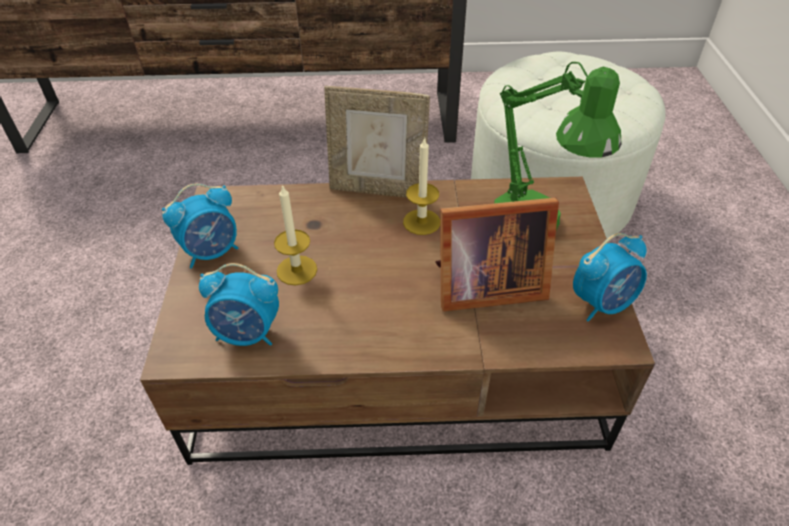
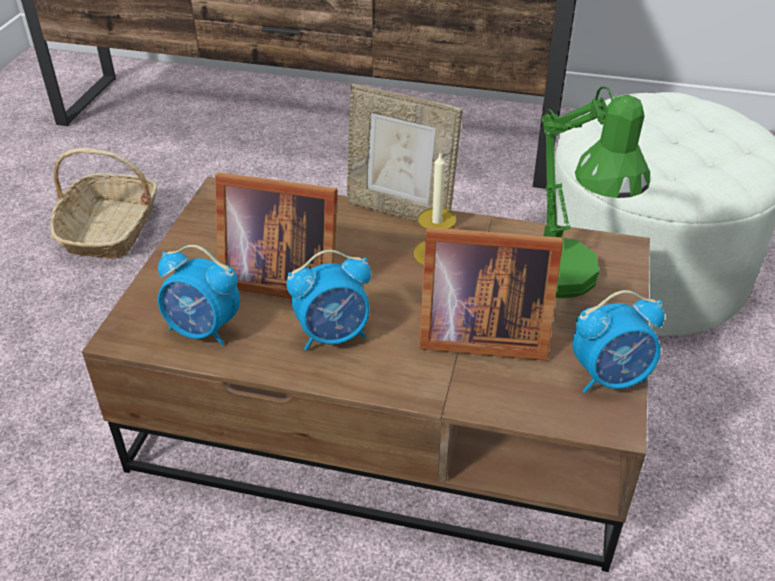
camera: 15 degrees right, 5 degrees down
(100, 242) = (110, 229): none -> basket
(212, 252) = (198, 244): alarm clock -> alarm clock (333, 335)
(297, 270) = (278, 278): candle -> picture frame

